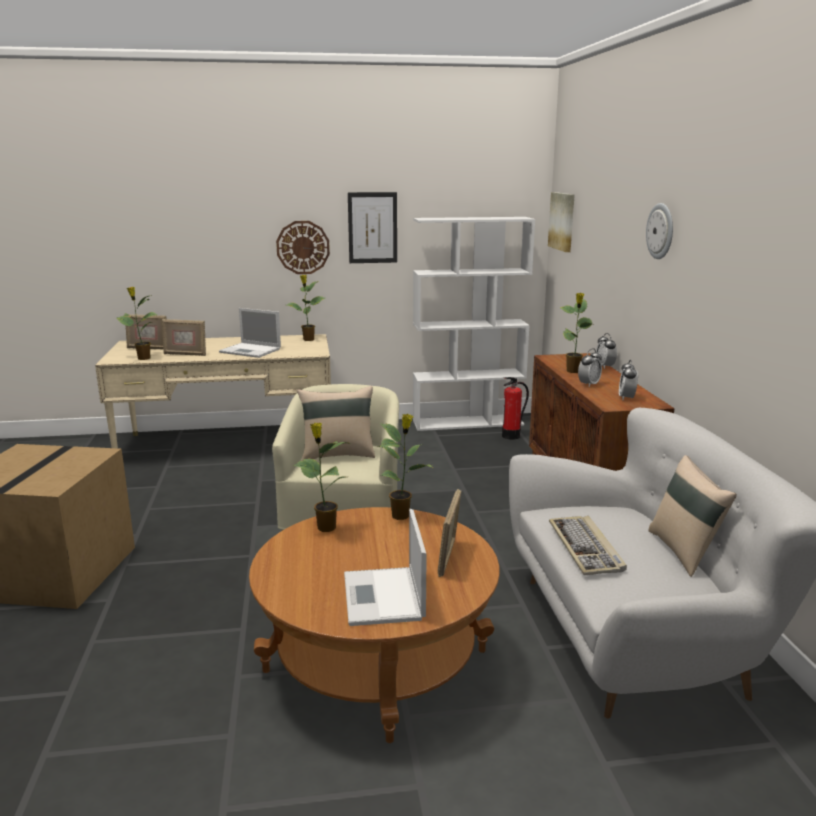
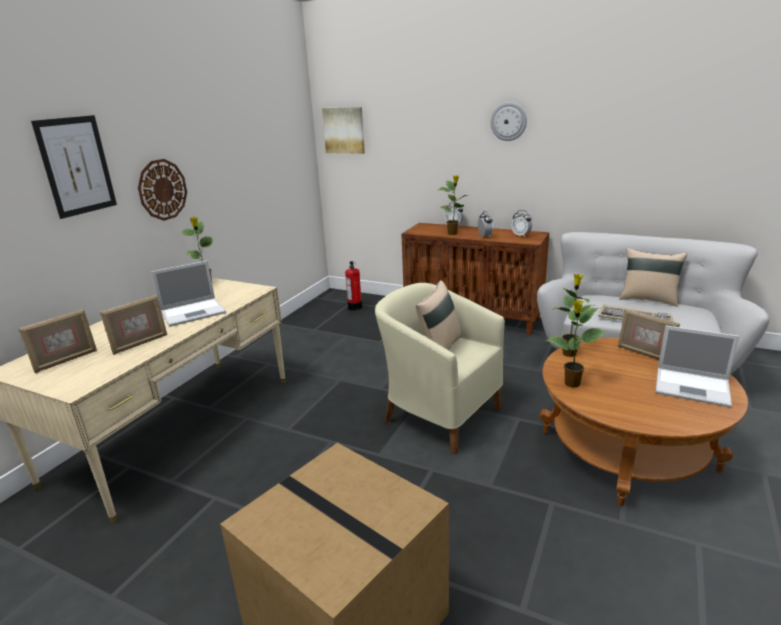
camera: 55 degrees left, 5 degrees up
(143, 358) = (107, 369): potted plant -> none
(372, 228) = (214, 157): picture -> picture (76, 166)
(468, 422) = (309, 312): white bookcase -> none

